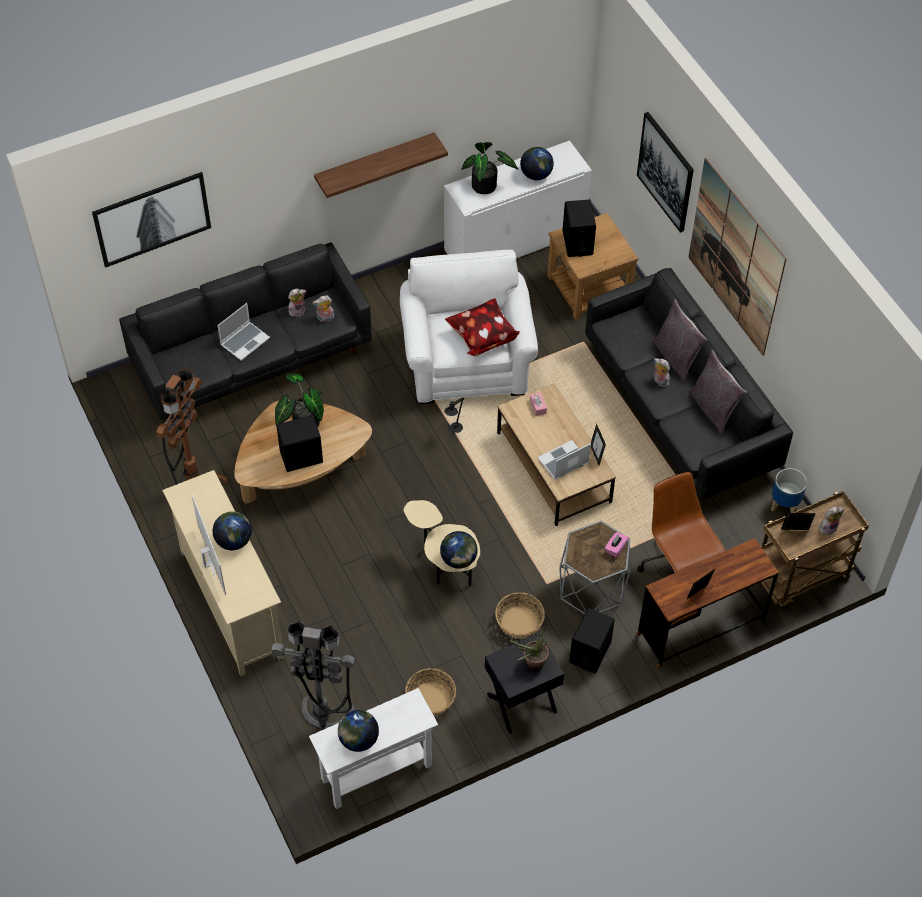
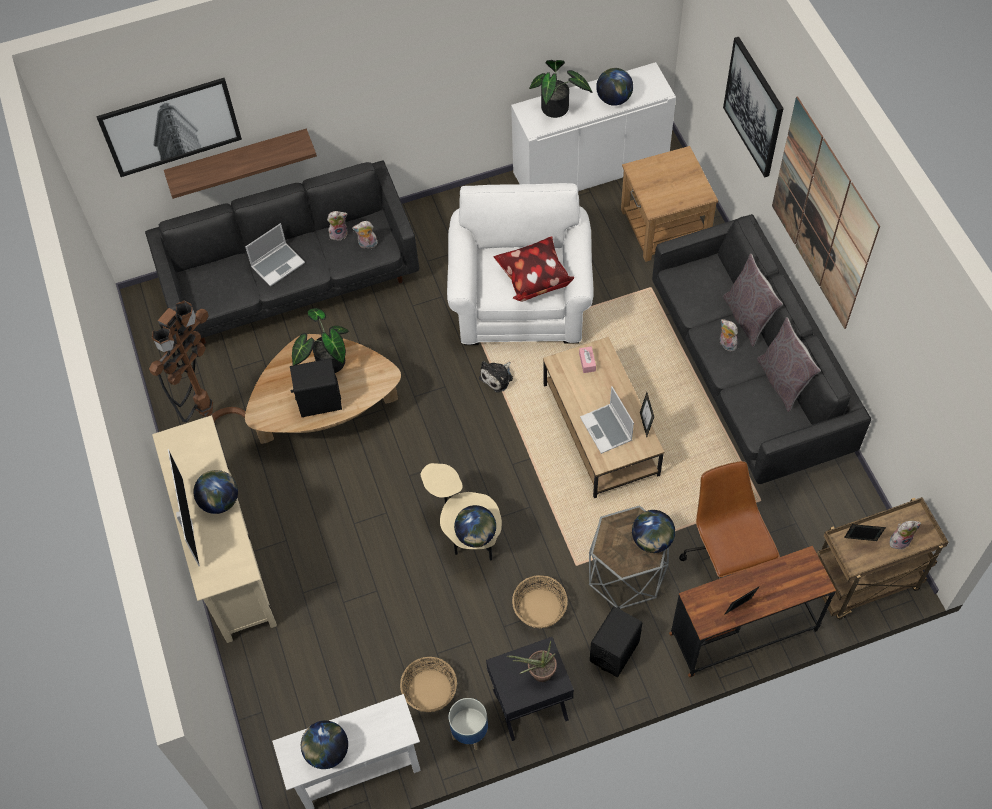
camera: 10 degrees right, 5 degrees up
(324, 723) = (309, 707): grey floor lamp -> none
(375, 162) = (430, 76): shelf -> shelf (238, 158)
(454, 430) = (498, 377): black table lamp -> plush toy
(563, 462) = (607, 429): laptop -> laptop turned 90 degrees counterclockwise
(577, 243) = (652, 178): black speaker -> none
(615, 548) = (652, 540): pink tissue box -> globe
(785, 505) = (855, 495): planter -> planter (470, 732)

